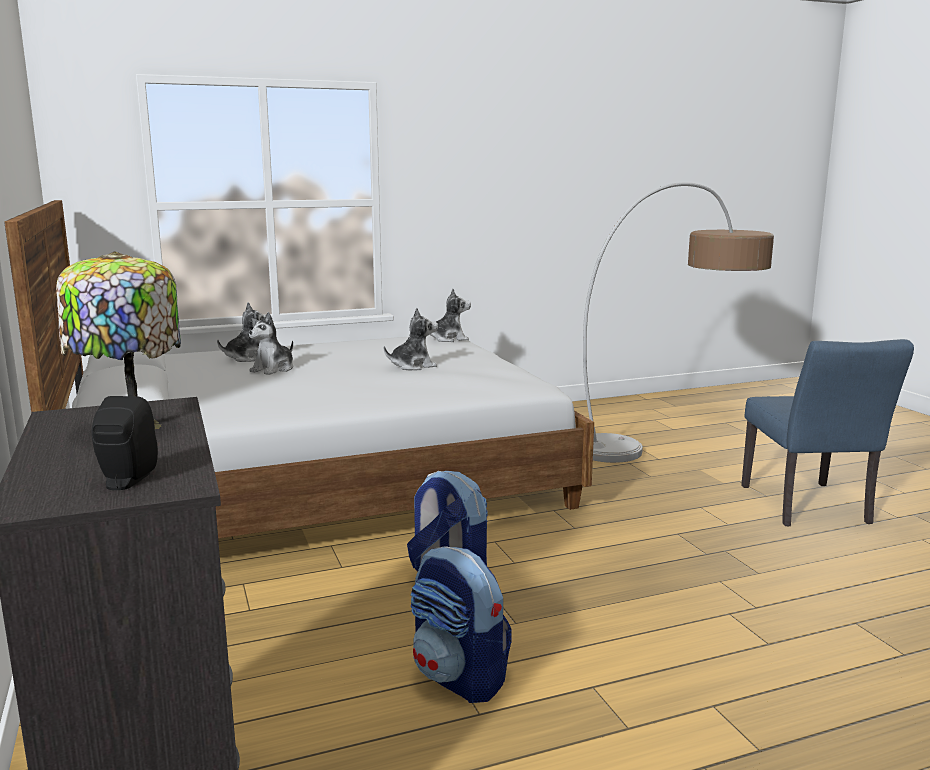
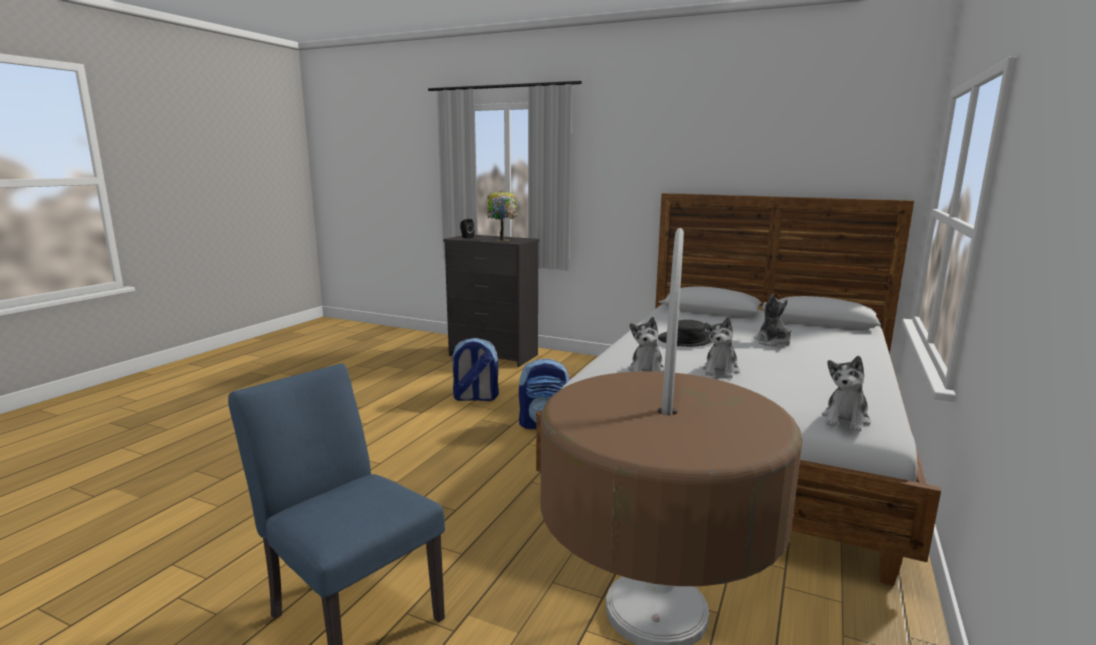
camera: 135 degrees right, 0 degrees up
(247, 358) = (825, 344): plush toy -> plush toy (646, 371)
(332, 387) = (686, 339): none -> black hat

